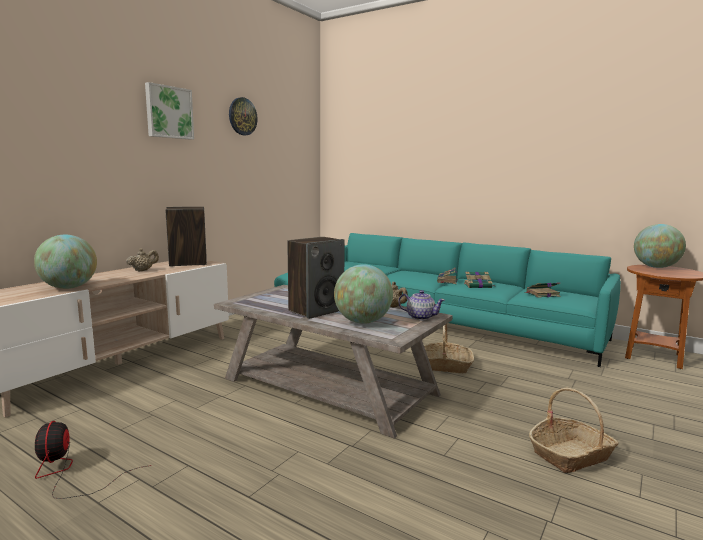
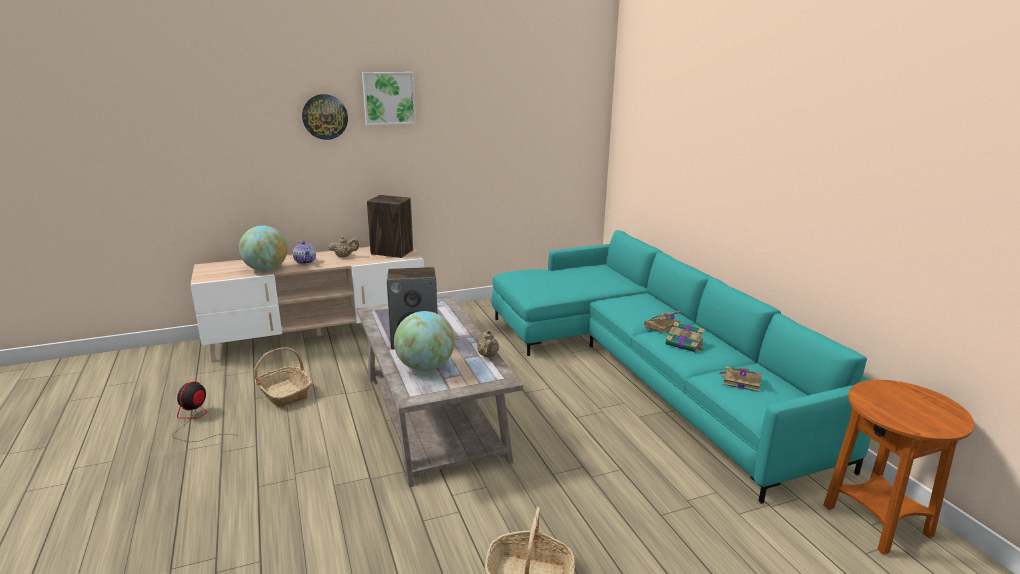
camera: 35 degrees right, 10 degrees up
(242, 116) = (485, 90): wall clock -> wall clock (325, 117)
(420, 317) = (485, 378): teapot -> teapot (305, 261)
(444, 366) = (572, 431): basket -> basket (284, 393)
(656, 267) = (913, 394): globe -> none

